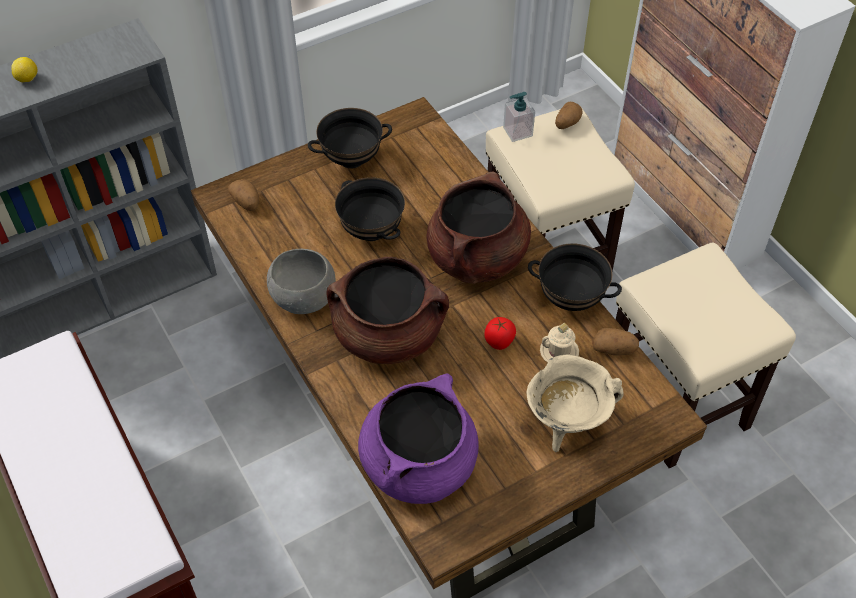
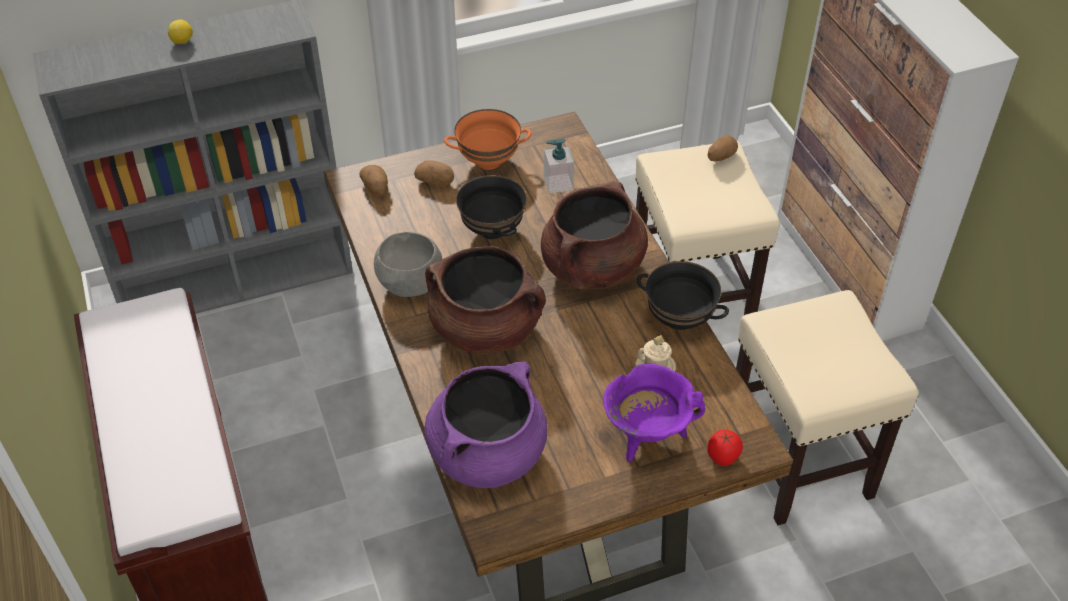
camera: 10 degrees right, 5 degrees down
(351, 160) = (488, 162): black bowl -> orange bowl
(499, 342) = (596, 350): tomato -> tomato (723, 457)
(517, 132) = (668, 159): soap dispenser -> soap dispenser (558, 183)
(567, 423) = (647, 437): beige cooking pot -> purple cooking pot
(614, 349) = (712, 373): potato -> potato (435, 182)

